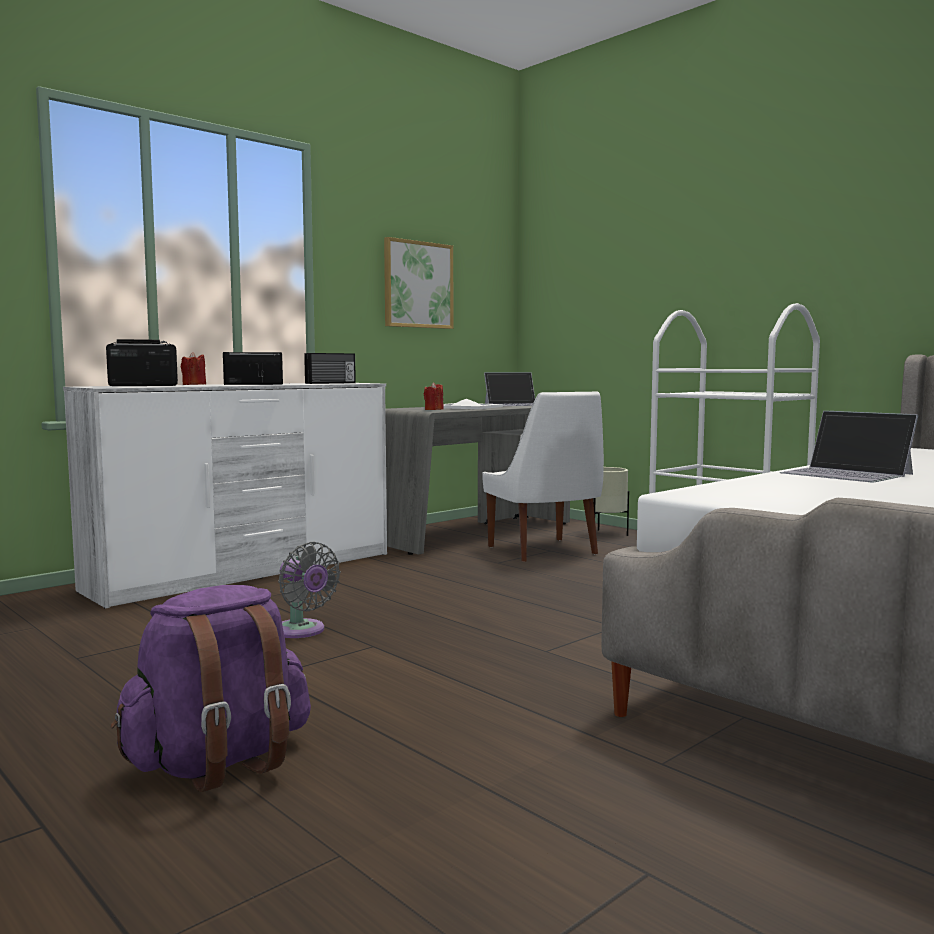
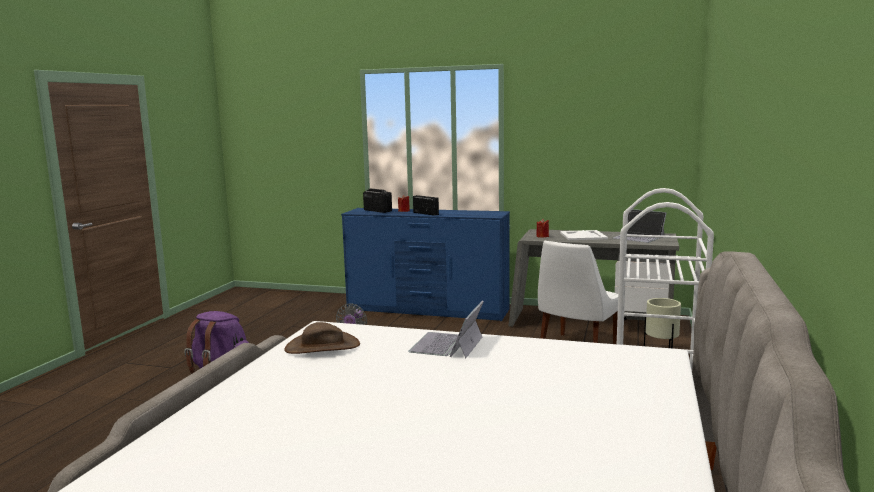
camera: 60 degrees right, 5 degrees up
(247, 572) = (427, 310): white dresser -> blue dresser
(331, 383) = (473, 215): radio -> none
(418, 285) = (589, 143): picture -> none
(817, 500) = (322, 347): none -> brown hat

